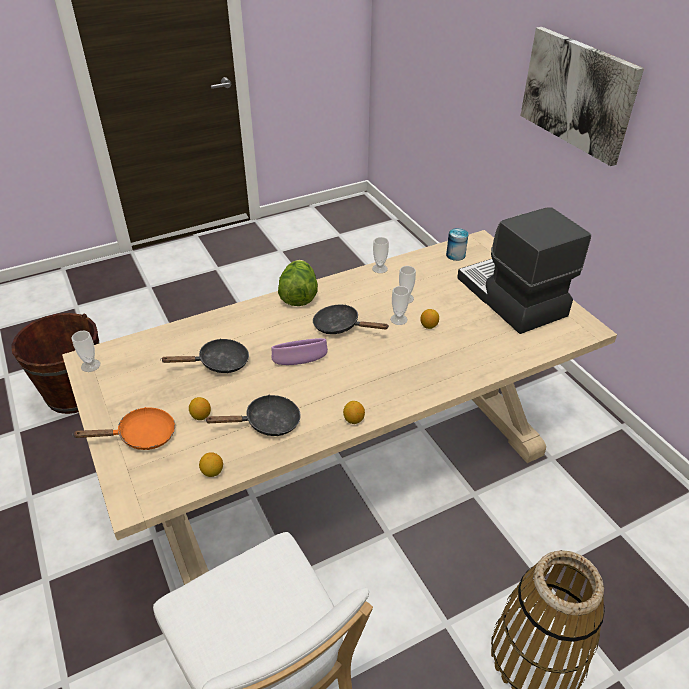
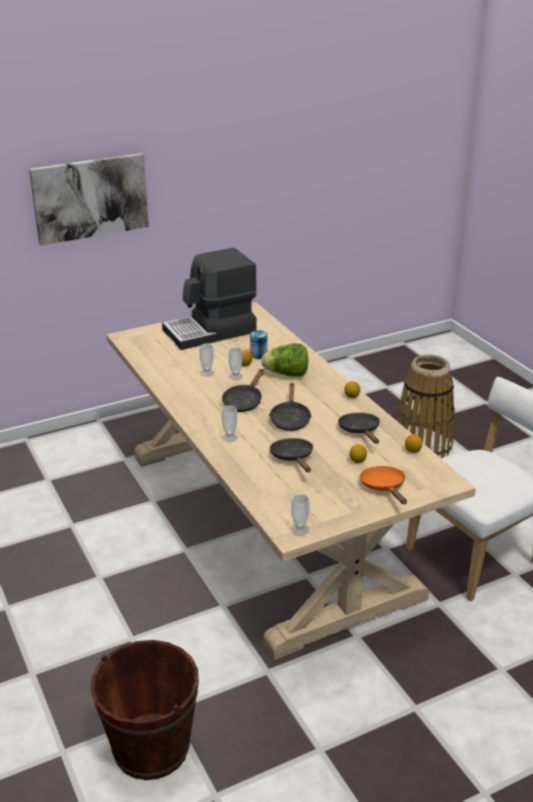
camera: 90 degrees left, 10 degrees down
(298, 296) = (197, 422): lettuce -> lettuce (287, 374)
(300, 362) = (290, 419): purple bowl -> black frying pan
(379, 268) = (160, 383): cup -> cup (229, 437)
(455, 255) = (145, 348): can -> can (258, 354)

